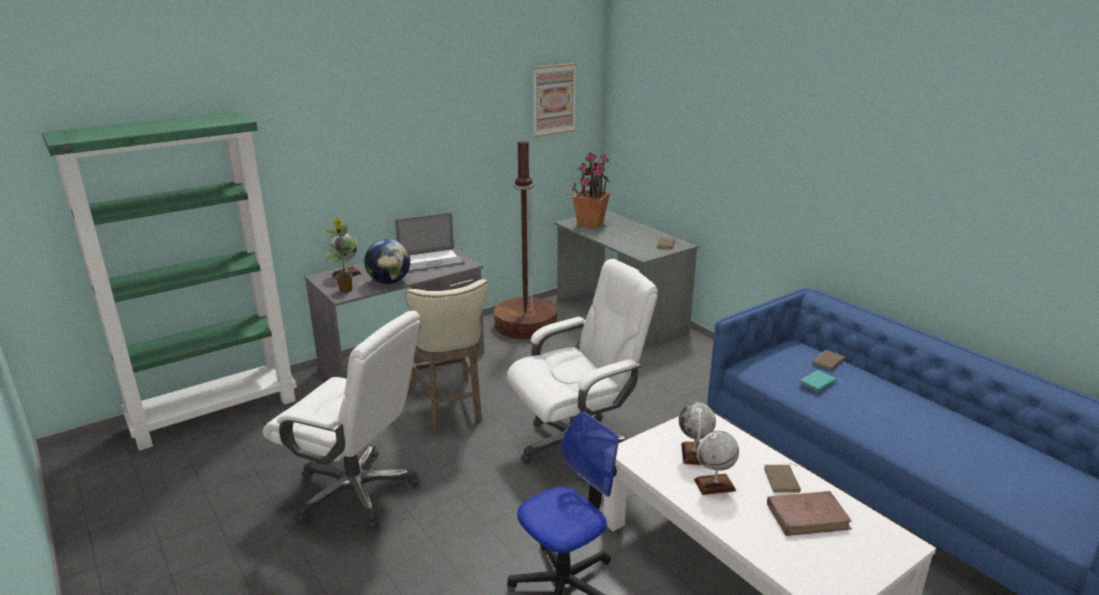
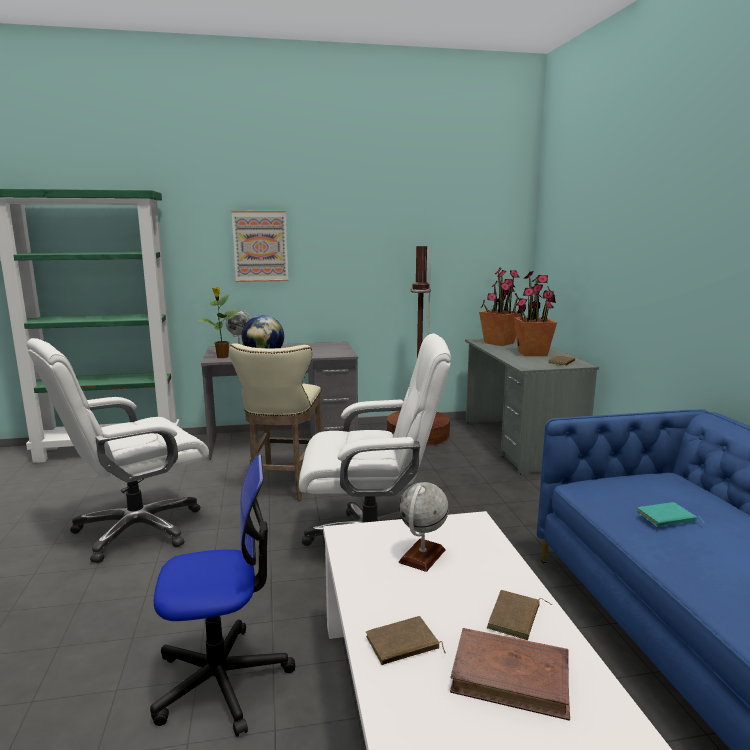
camera: 25 degrees right, 10 degrees down
(356, 492) = (136, 530): white office chair -> white office chair turned 90 degrees clockwise
(431, 261) = (318, 349): laptop -> none
(553, 99) = (474, 218): picture -> picture (260, 246)
(632, 235) = (532, 353): none -> potted plant
(714, 485) = (412, 596): globe -> none
(829, 362) = (703, 500): brown book -> brown book (402, 645)

